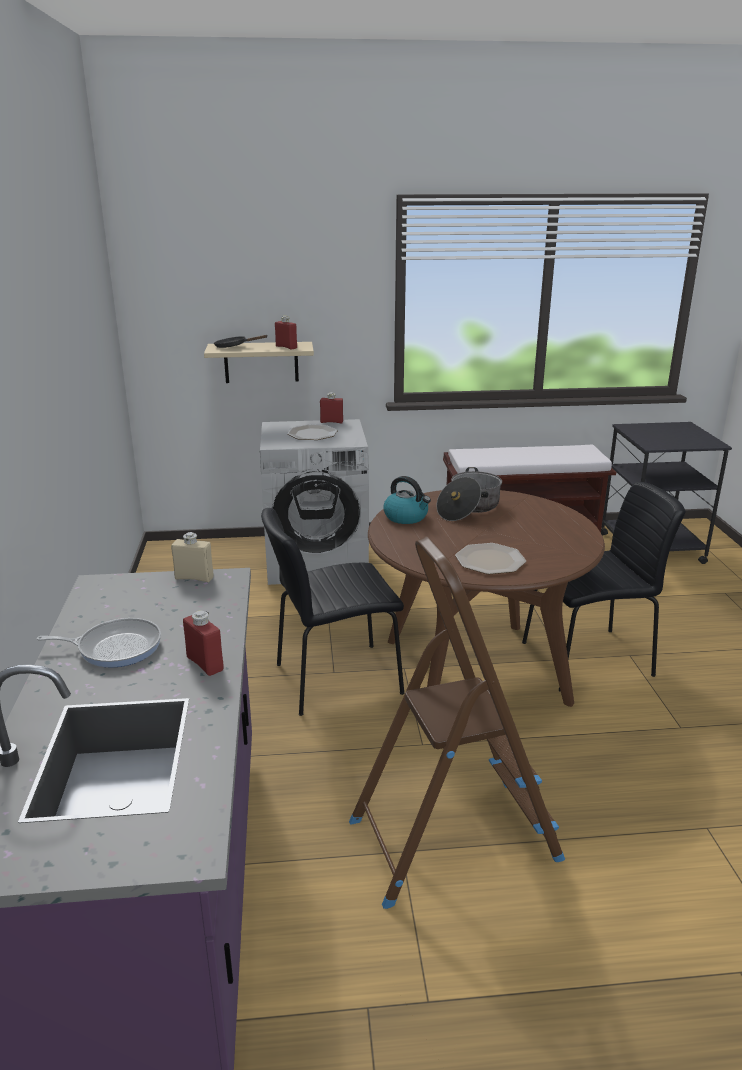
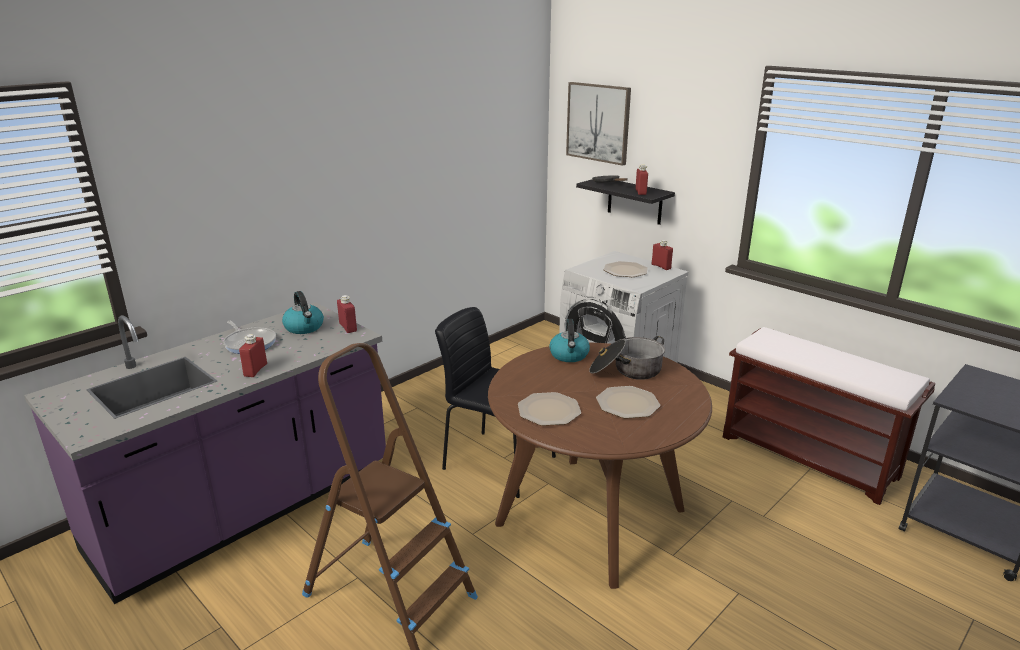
camera: 50 degrees right, 0 degrees up
(142, 601) = (304, 328): none -> kettle
(194, 578) = (348, 327): beige bottle -> red bottle
(195, 278) = (598, 122): none -> picture
(261, 362) = (634, 201): beige shelf -> black shelf
(522, 529) = (627, 403): none -> plate
(591, 658) = (698, 571): black chair -> none

